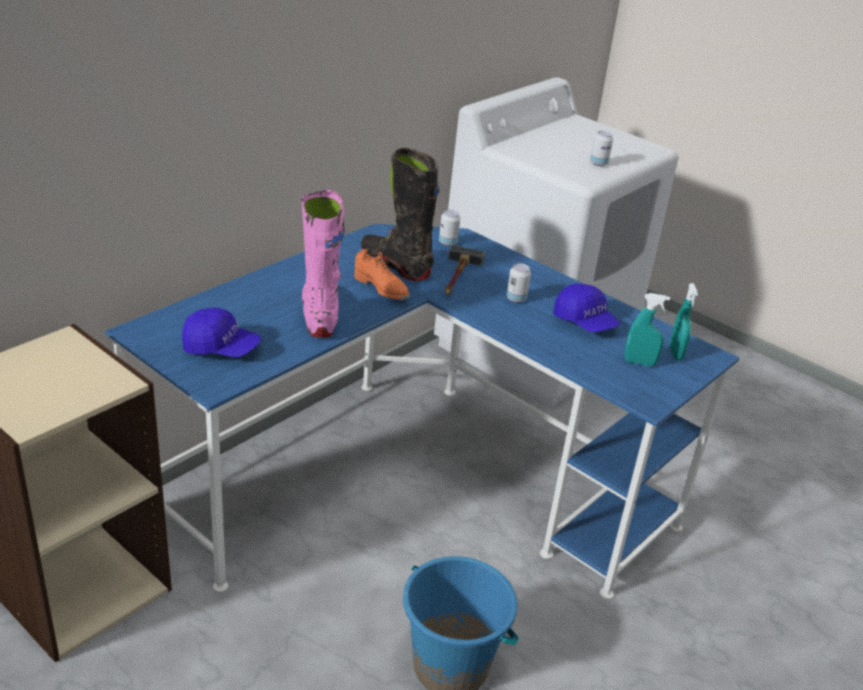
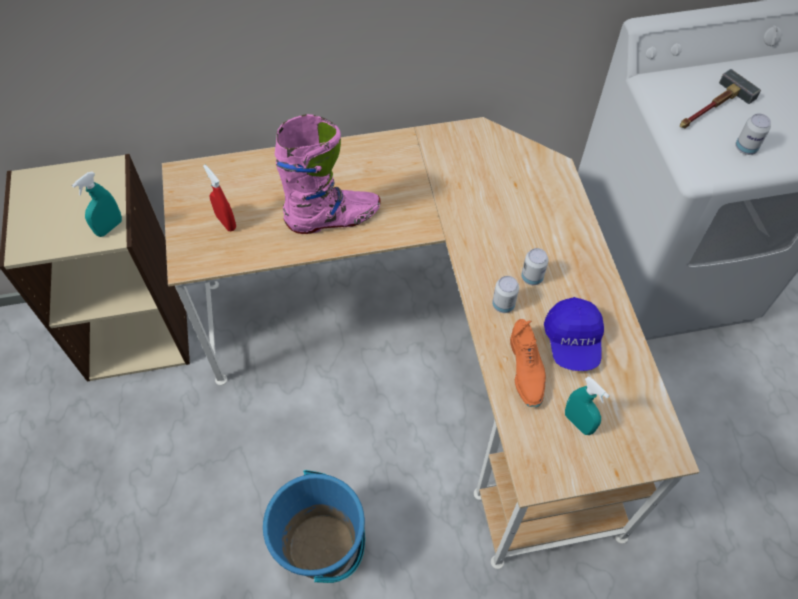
camera: 40 degrees right, 25 degrees up
(221, 348) = (226, 222): blue cap -> red spray bottle
(320, 315) = (333, 219): pink boot -> pink boot turned 45 degrees clockwise
(381, 289) = (415, 208): orange shoe -> orange shoe (526, 370)
(396, 265) = (455, 182): black boot -> none
(411, 478) = (429, 357): blue desk -> beige desk
(448, 242) = (532, 172): can -> can (503, 305)
(457, 277) = (499, 223): hammer -> hammer (710, 109)
(675, 353) = (630, 430): turquoise spray bottle -> turquoise spray bottle (109, 227)

